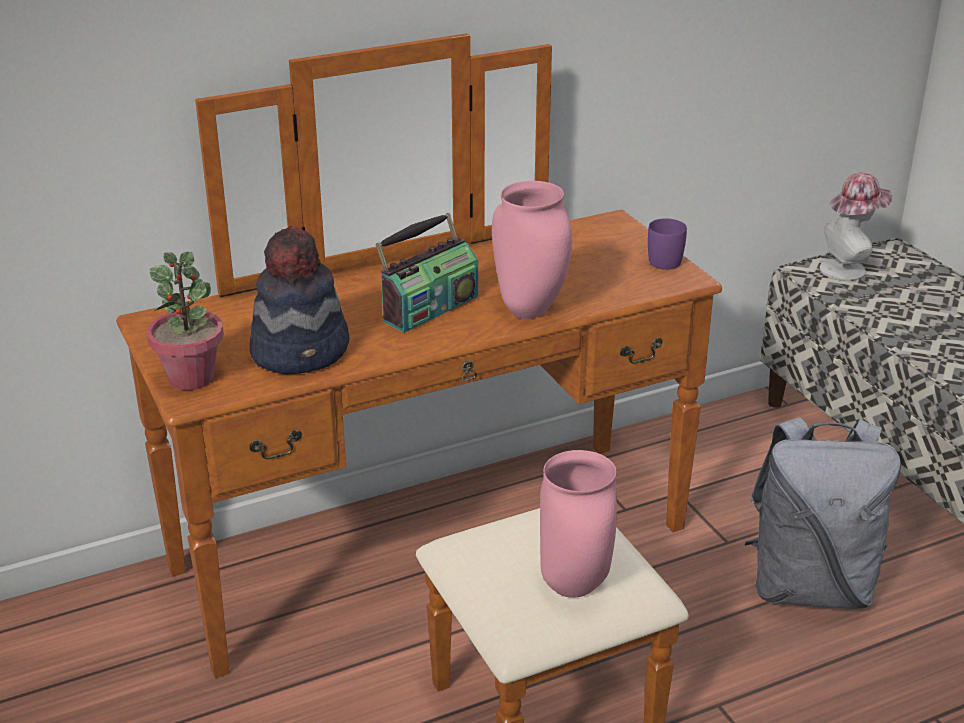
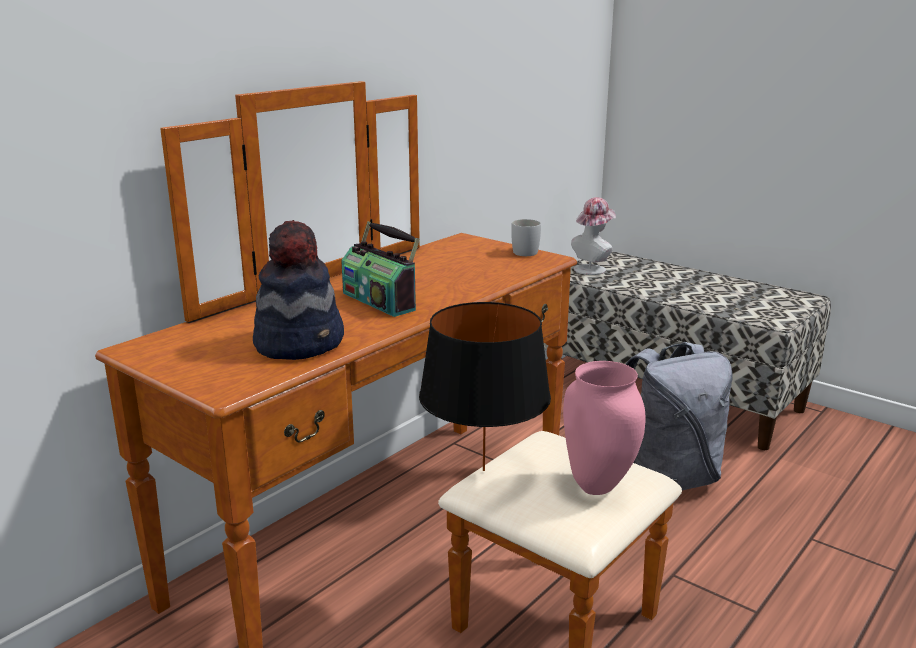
camera: 25 degrees left, 10 degrees down
(191, 378) = (214, 378): potted plant -> none
(429, 308) = (380, 301): radio -> radio turned 120 degrees clockwise
(473, 531) = (483, 470): none -> black table lamp
(531, 310) = (462, 290): pink vase -> none
(664, 259) = (522, 251): purple mug -> white mug

